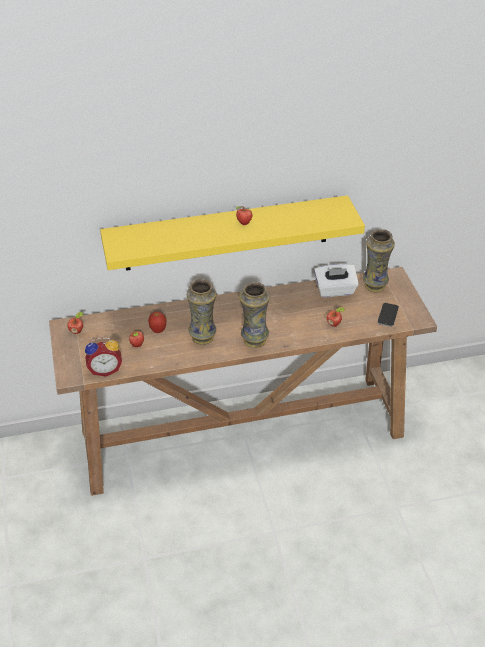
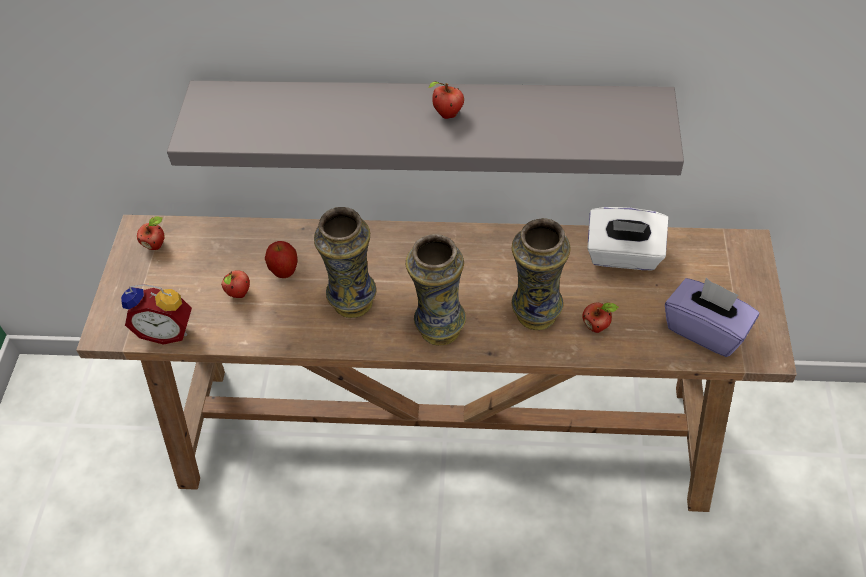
camera: 20 degrees right, 10 degrees up
(227, 233) = (430, 122): yellow shelf -> grey shelf
(374, 286) = (701, 261): vase -> vase (535, 315)
(388, 315) = (705, 329): phone -> purple tissue box

